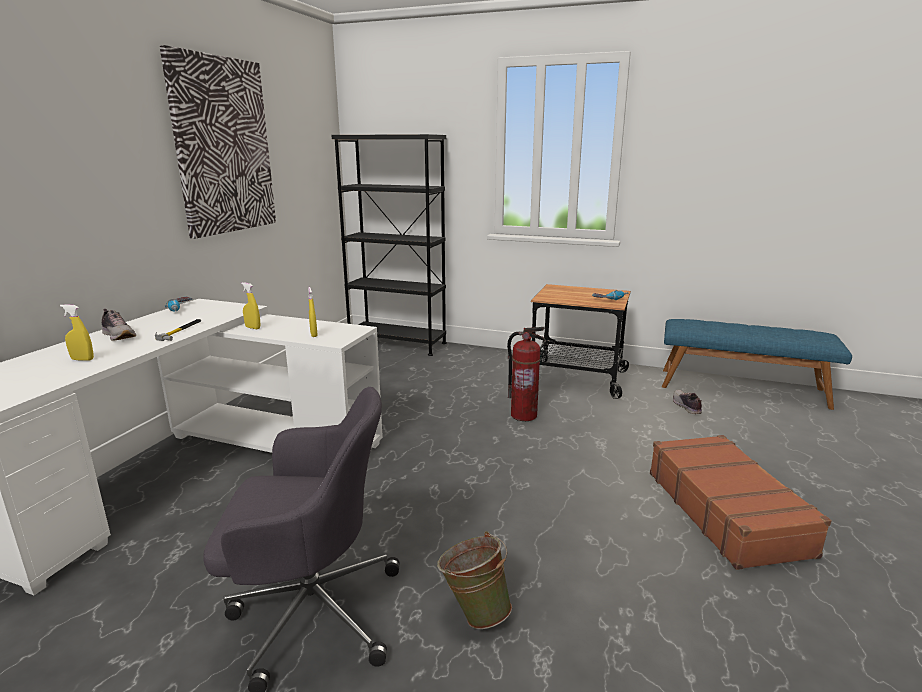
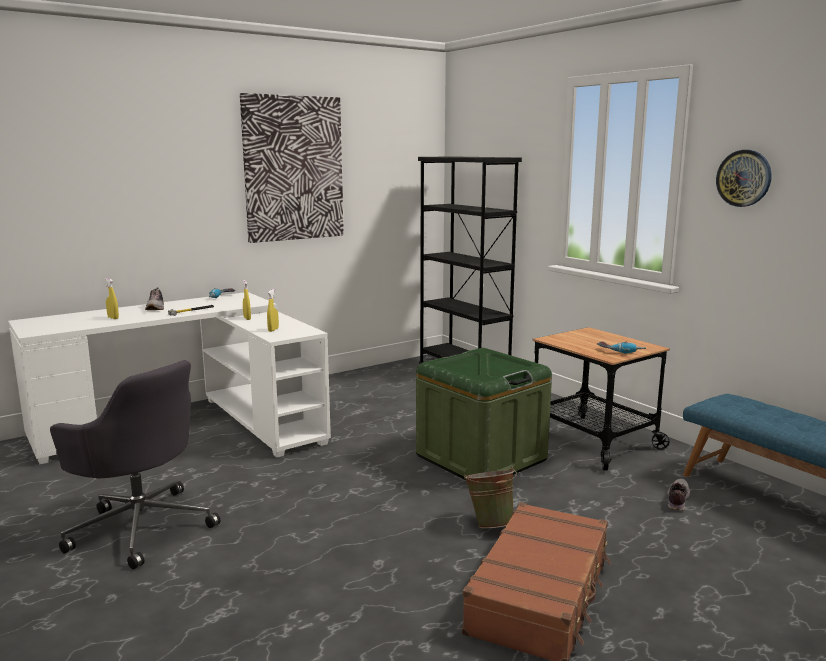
camera: 35 degrees right, 5 degrees down
(474, 612) = (225, 568): green bucket -> green bucket (490, 524)
(523, 415) = (481, 457): fire extinguisher -> green storage box
(680, 148) = (744, 178): none -> wall clock

